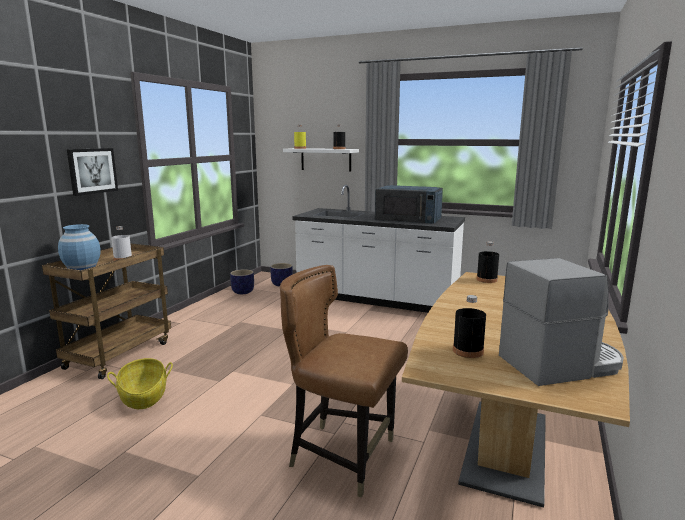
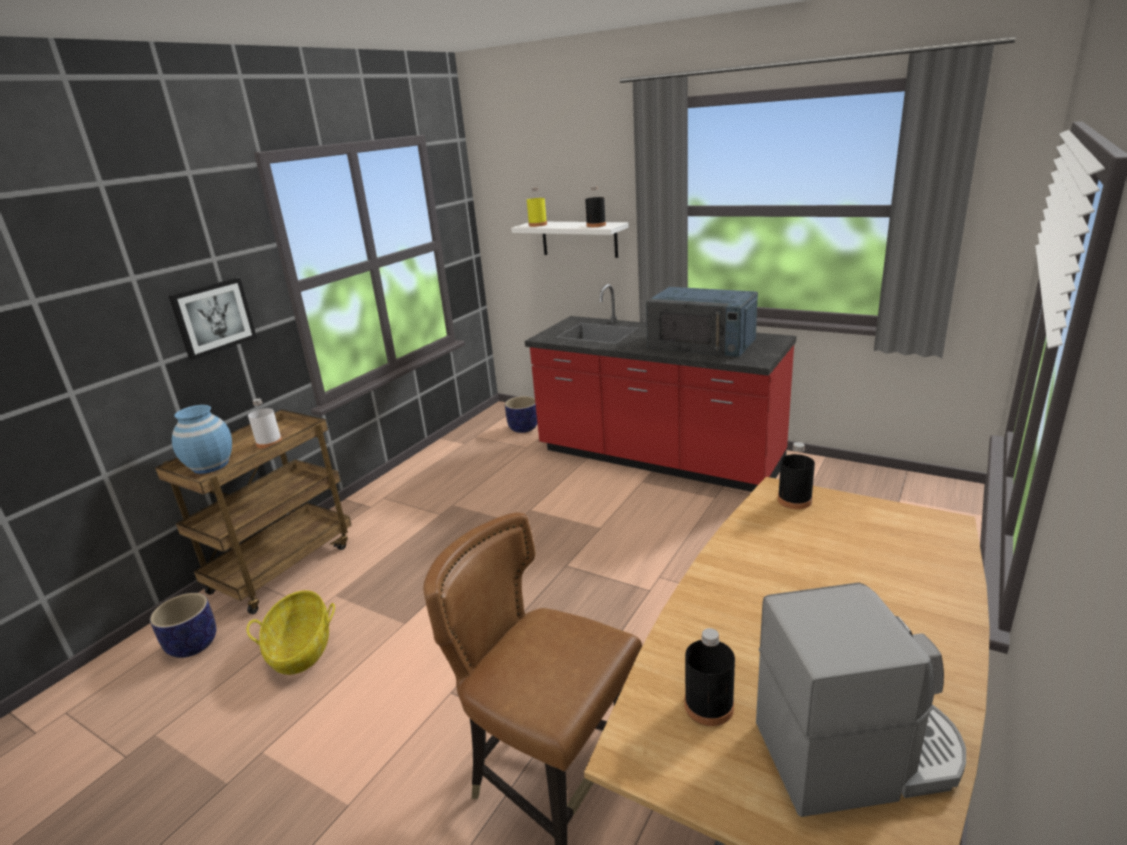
camera: 10 degrees right, 10 degrees up
(243, 292) = (466, 444): planter -> planter (194, 645)
(376, 299) = (657, 459): white counter -> red counter

